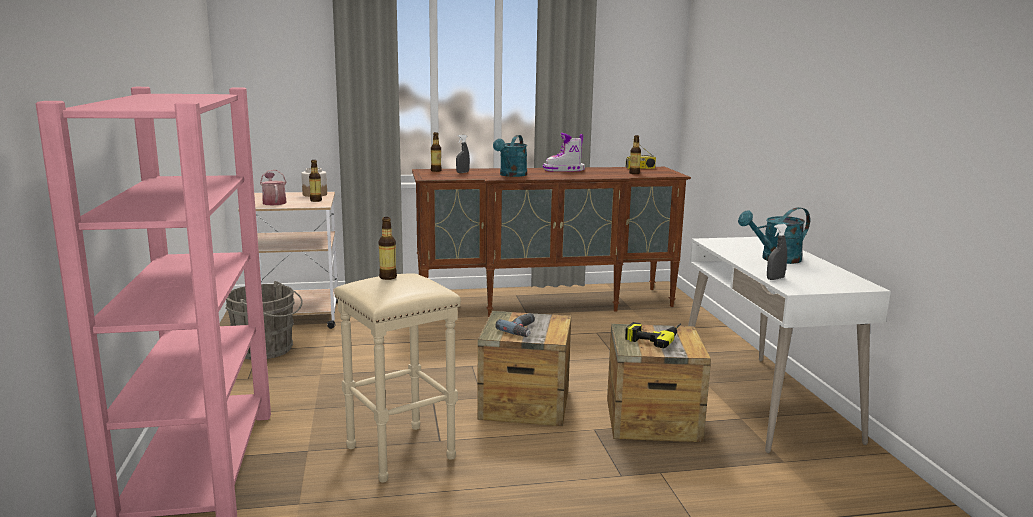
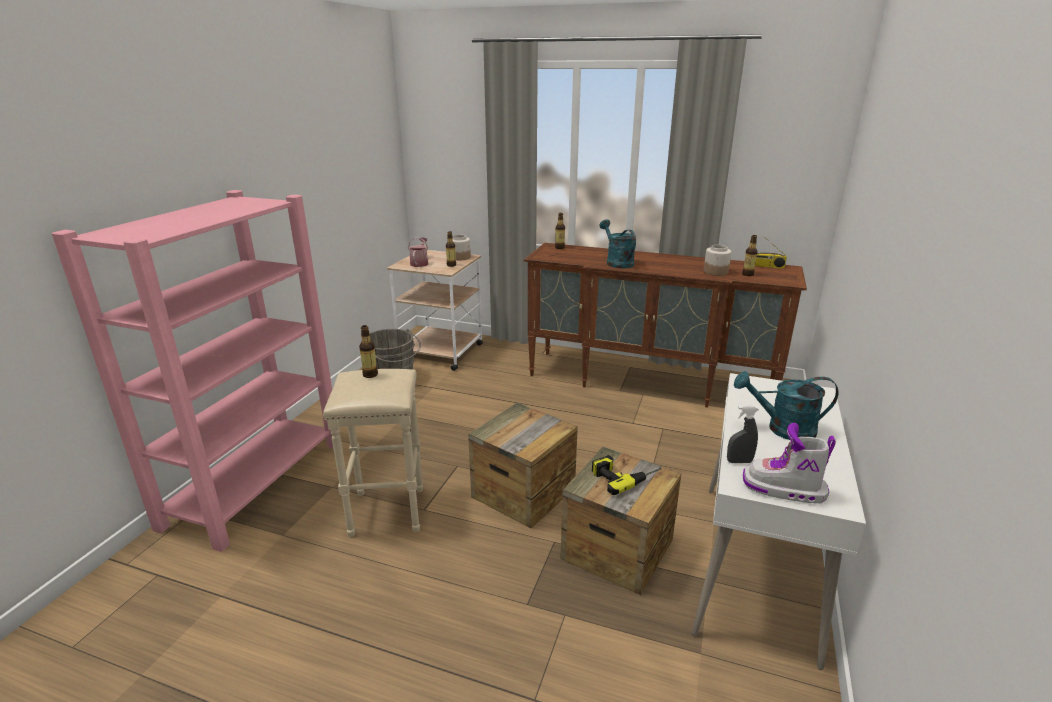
camera: 30 degrees right, 10 degrees up
(462, 172) = (579, 253): grey spray bottle -> none
(511, 175) = (617, 262): turquoise watering can -> turquoise watering can turned 105 degrees clockwise
(523, 330) = (516, 433): power drill -> none
(564, 170) = (680, 260): boot -> boot (784, 489)
(607, 174) = (716, 272): none -> jar

